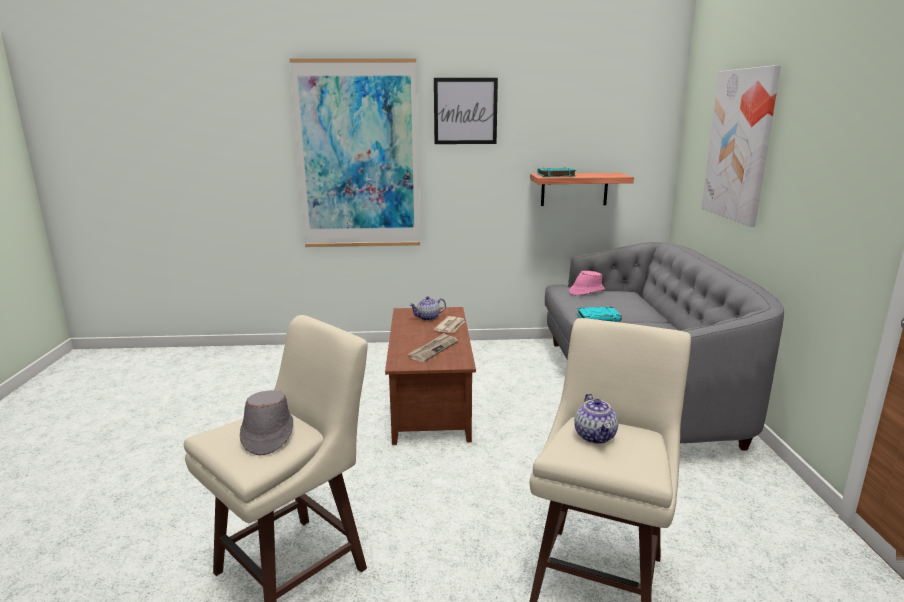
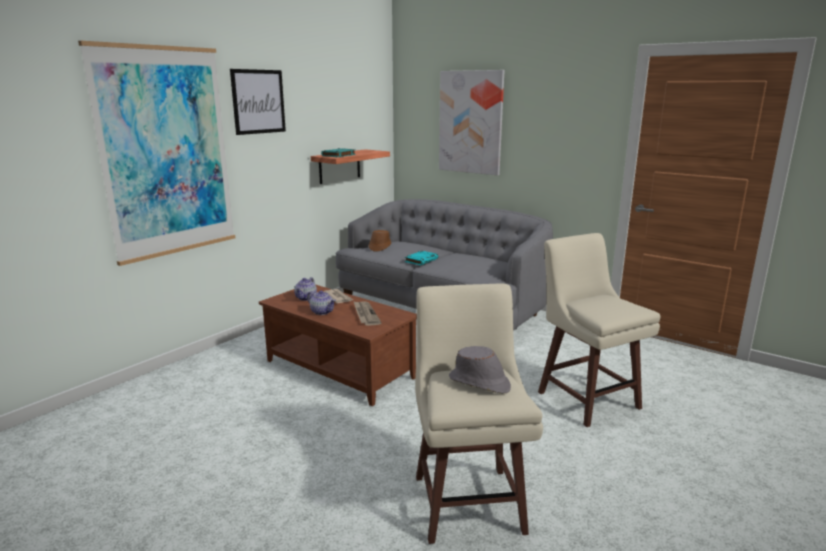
camera: 50 degrees left, 0 degrees up
(586, 292) = (379, 247): pink hat -> brown hat
(595, 436) = (597, 305): teapot -> teapot (322, 312)

